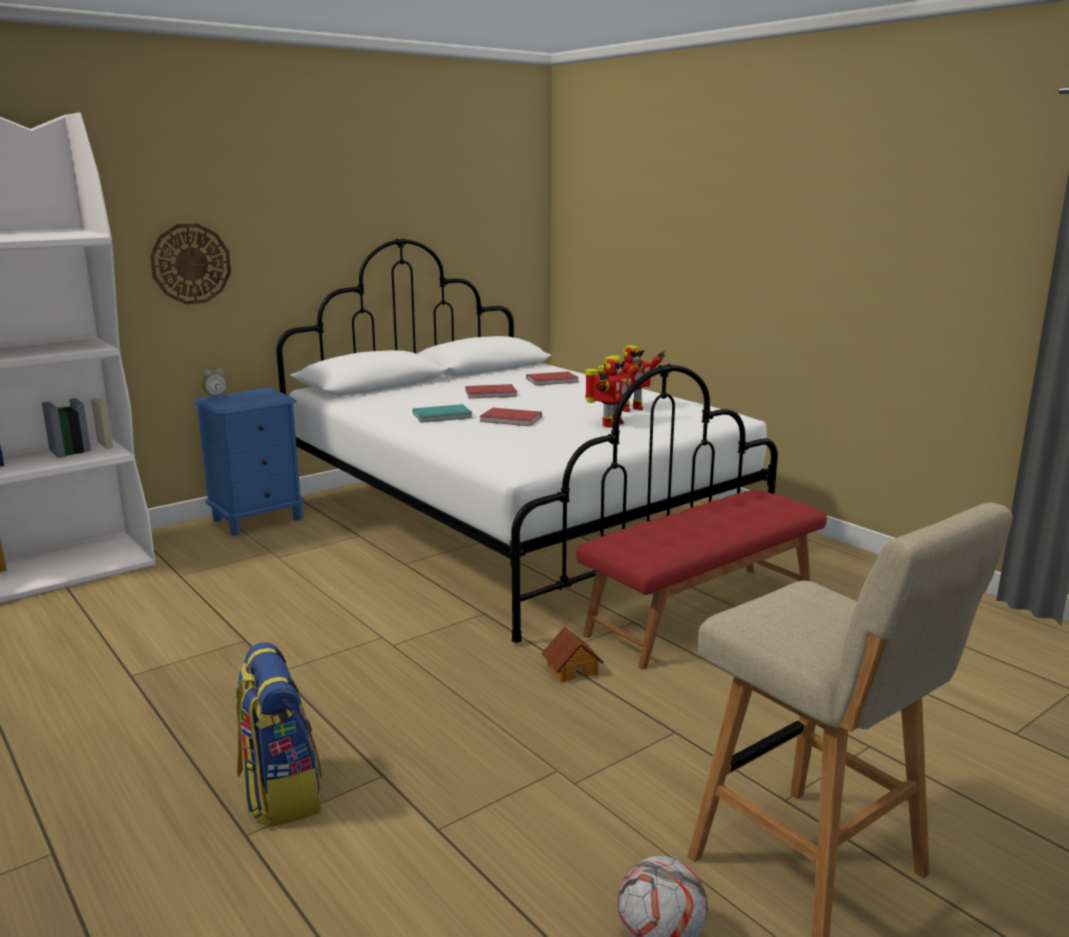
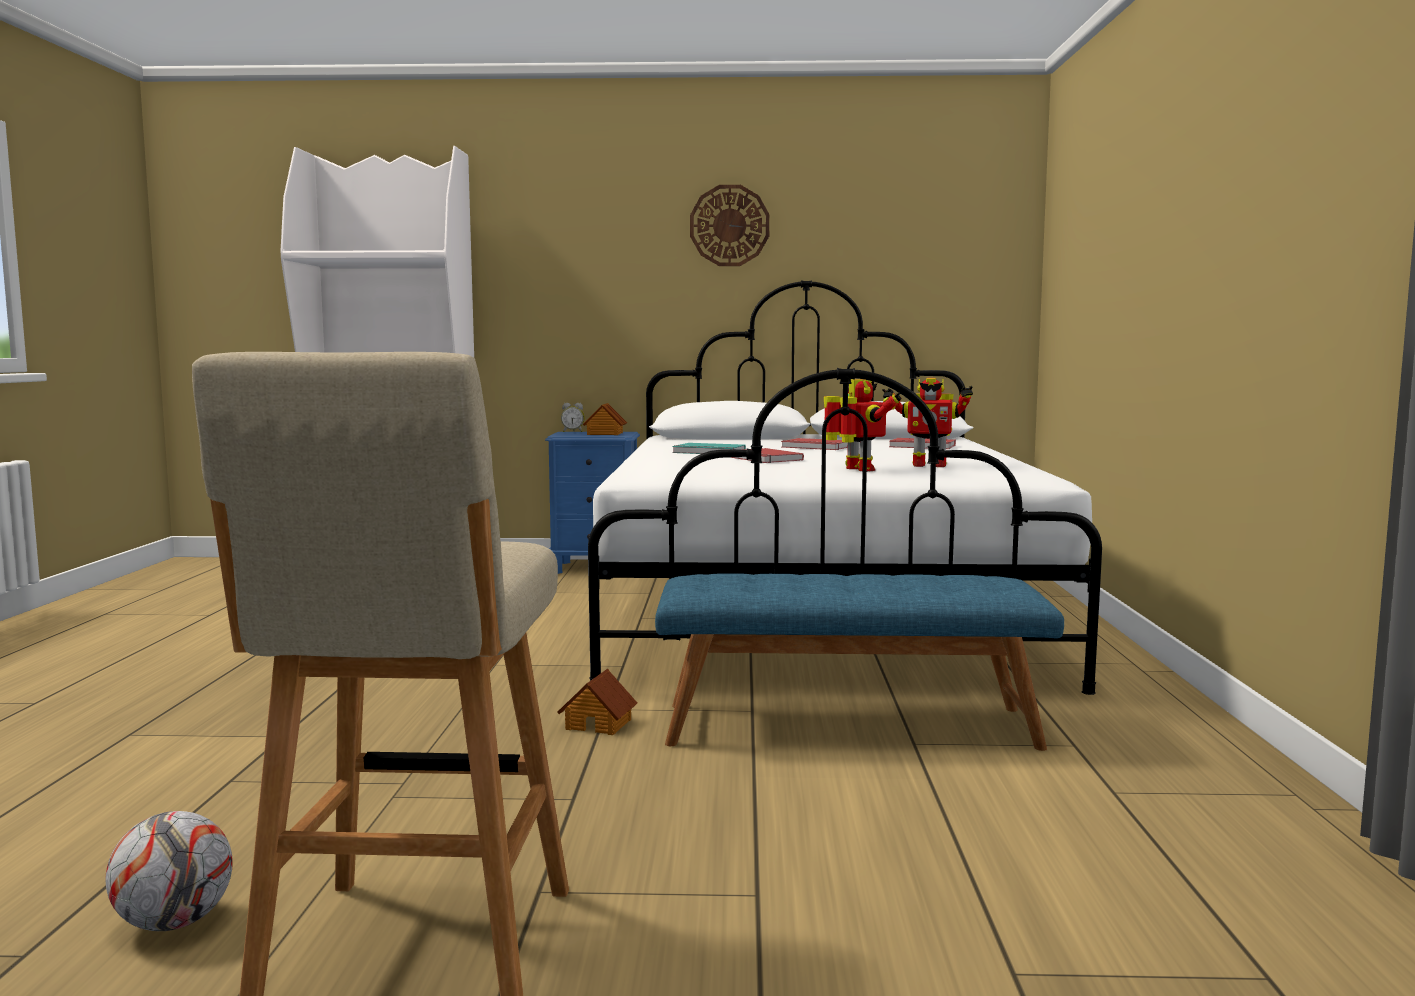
camera: 40 degrees right, 10 degrees down
(191, 264) = (571, 297): wall clock -> wall clock (729, 225)
(256, 396) = (604, 434): none -> toy house
(280, 793) = (202, 721): backpack -> none
(610, 424) = (858, 470): toy robot -> toy robot turned 105 degrees counterclockwise
(701, 613) = (849, 725): red bench -> blue bench

